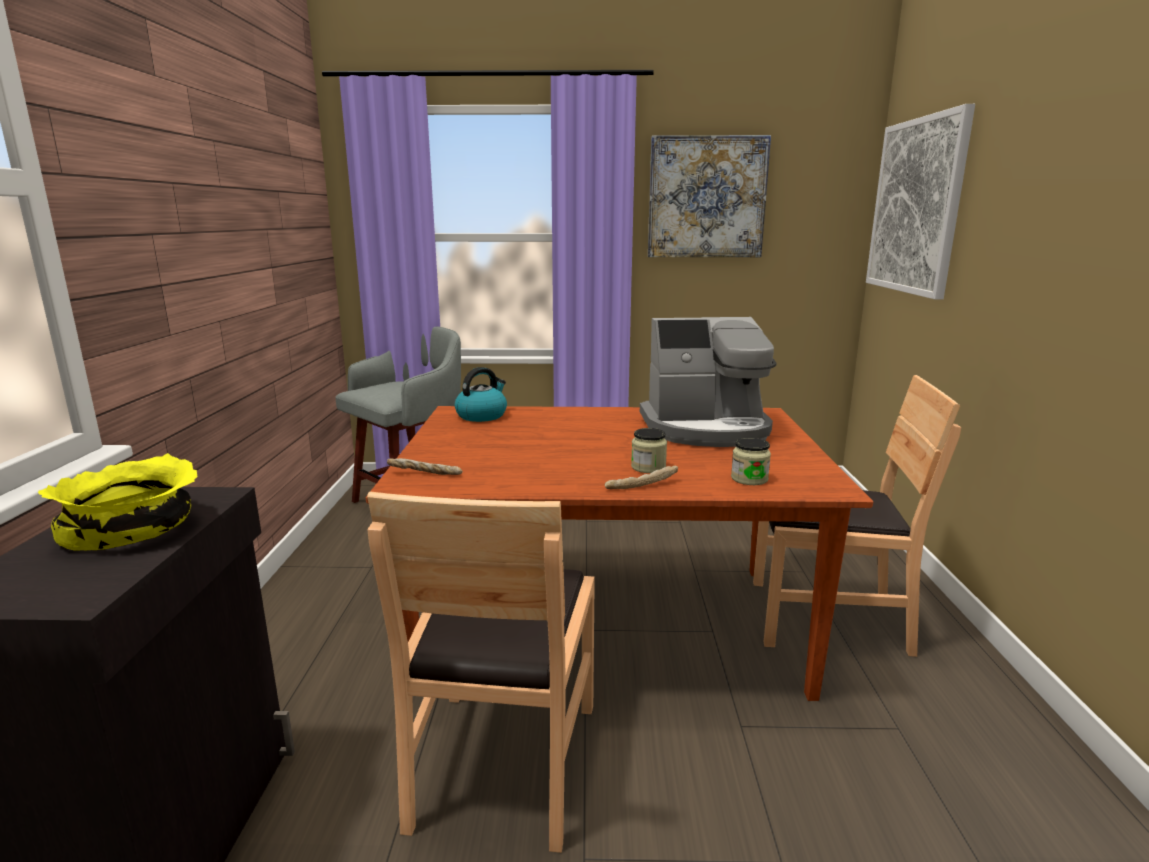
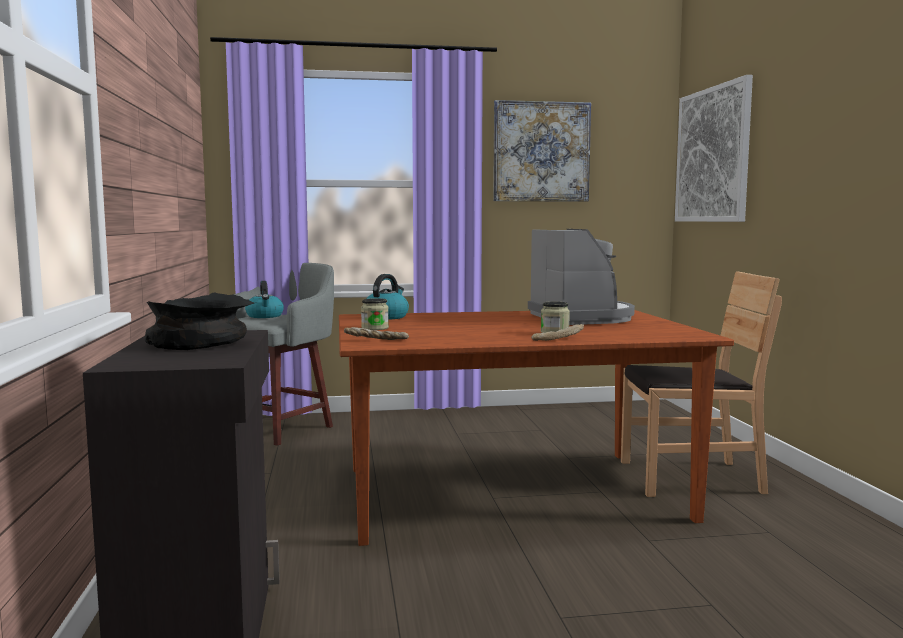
camera: 10 degrees left, 10 degrees down
(134, 528) = (202, 343): yellow bowl -> black bowl
(388, 387) = (265, 316): none -> kettle
(503, 761) = (465, 574): brown chair -> none
(706, 429) = (582, 317): coffee machine -> coffee machine turned 90 degrees counterclockwise
(749, 479) = (637, 334): jar -> jar (375, 328)

